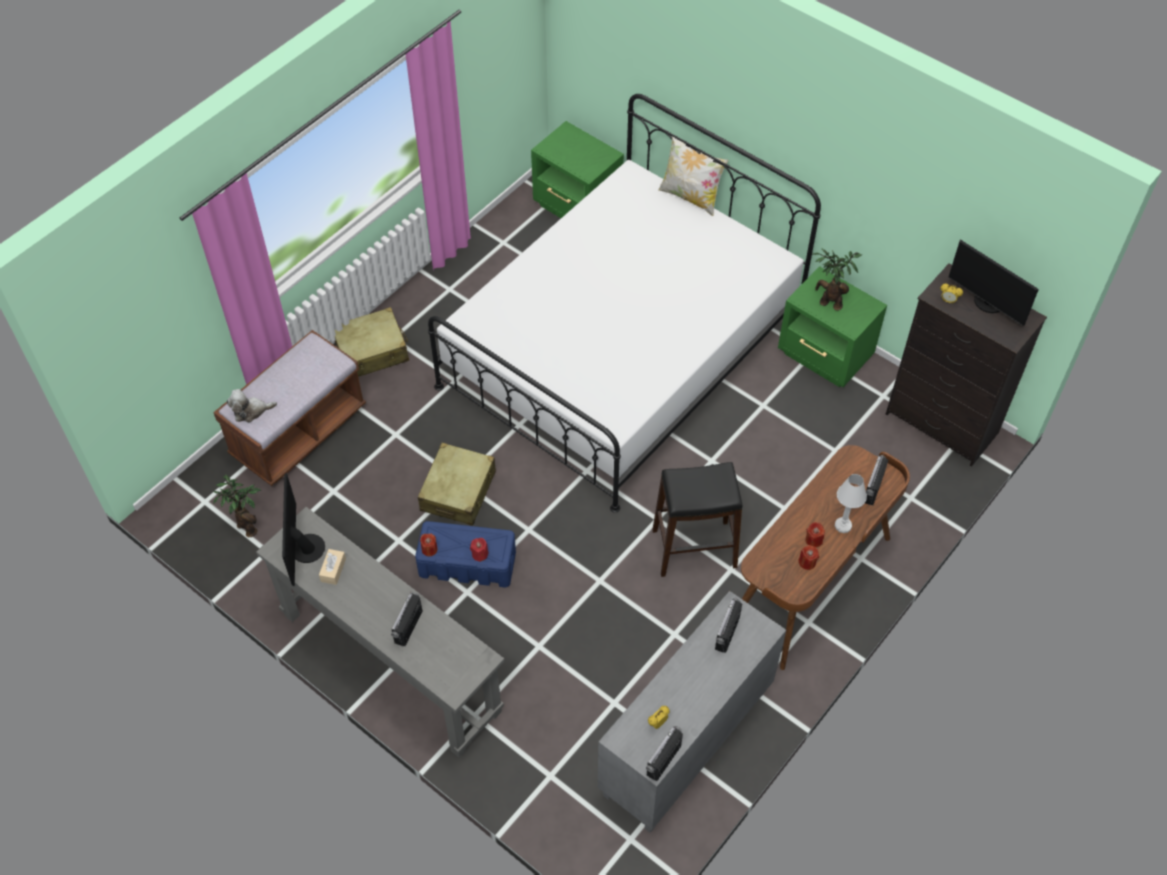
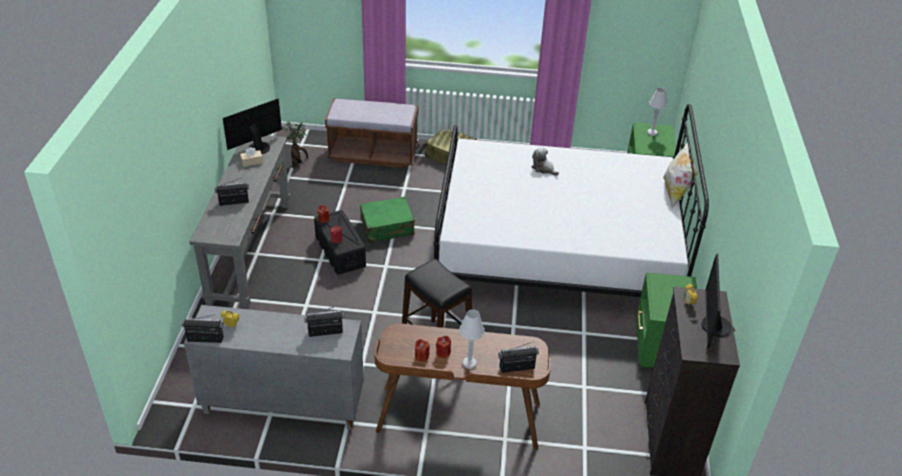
camera: 55 degrees right, 15 degrees down
(251, 411) = (343, 107): plush toy -> plush toy (543, 169)
(458, 491) = (387, 227): beige suitcase -> green suitcase
(468, 564) = (340, 252): blue storage box -> black storage box
(564, 146) = (652, 133): none -> white table lamp
(828, 302) = (669, 293): potted plant -> none

